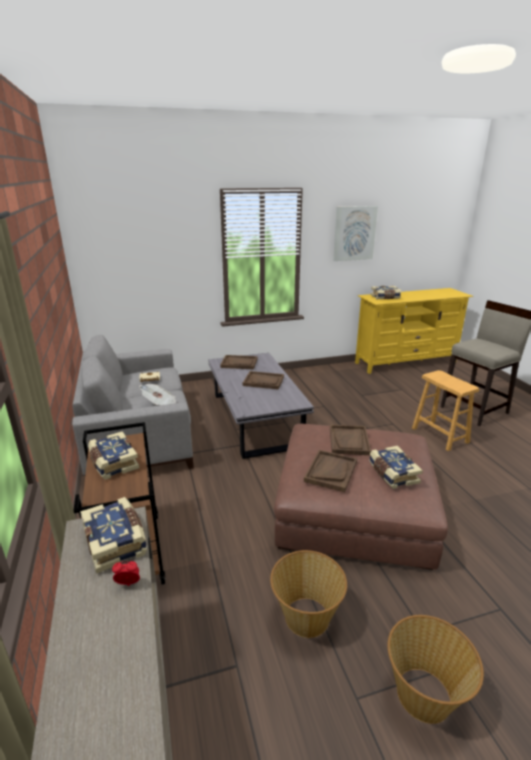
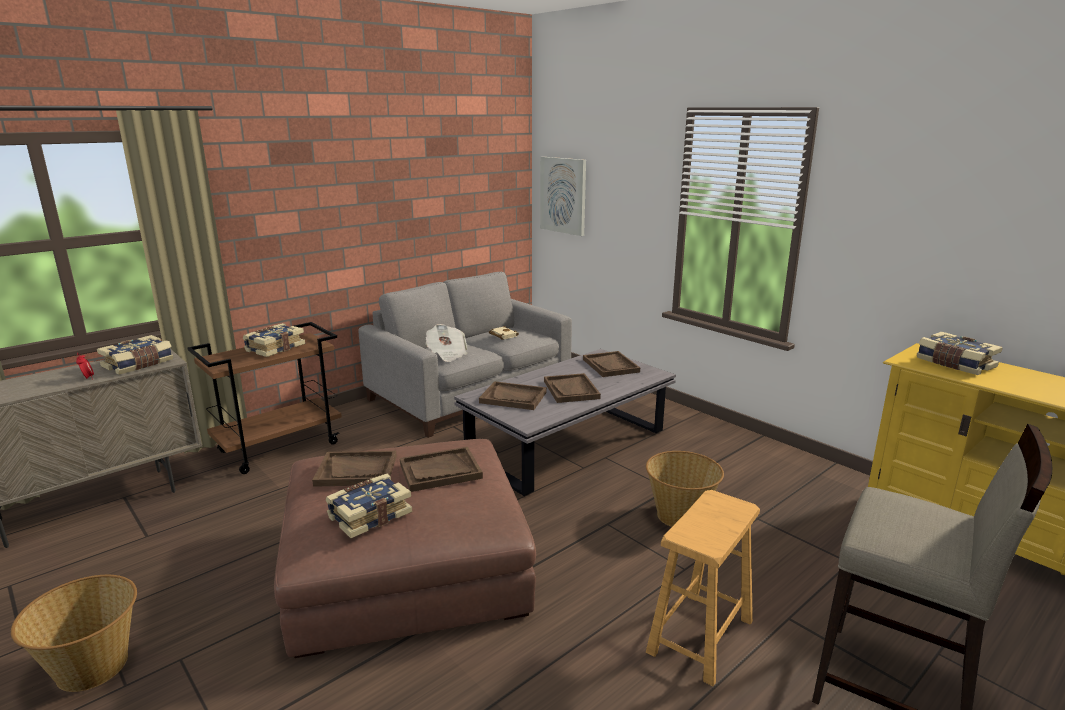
camera: 65 degrees right, 5 degrees down
(258, 399) = (513, 397): none -> brown tray
(306, 616) = (205, 563): basket -> basket (680, 515)
(354, 233) = (925, 207): picture -> picture (563, 195)

